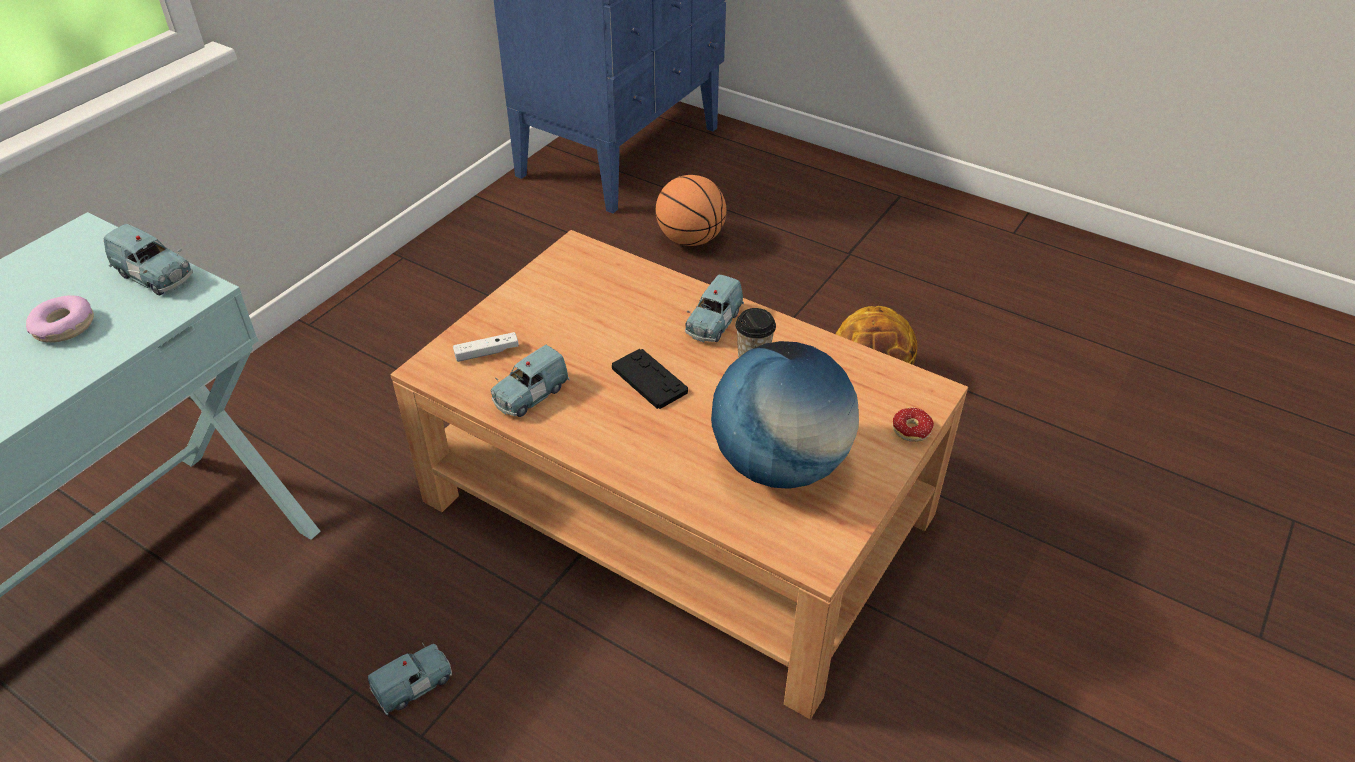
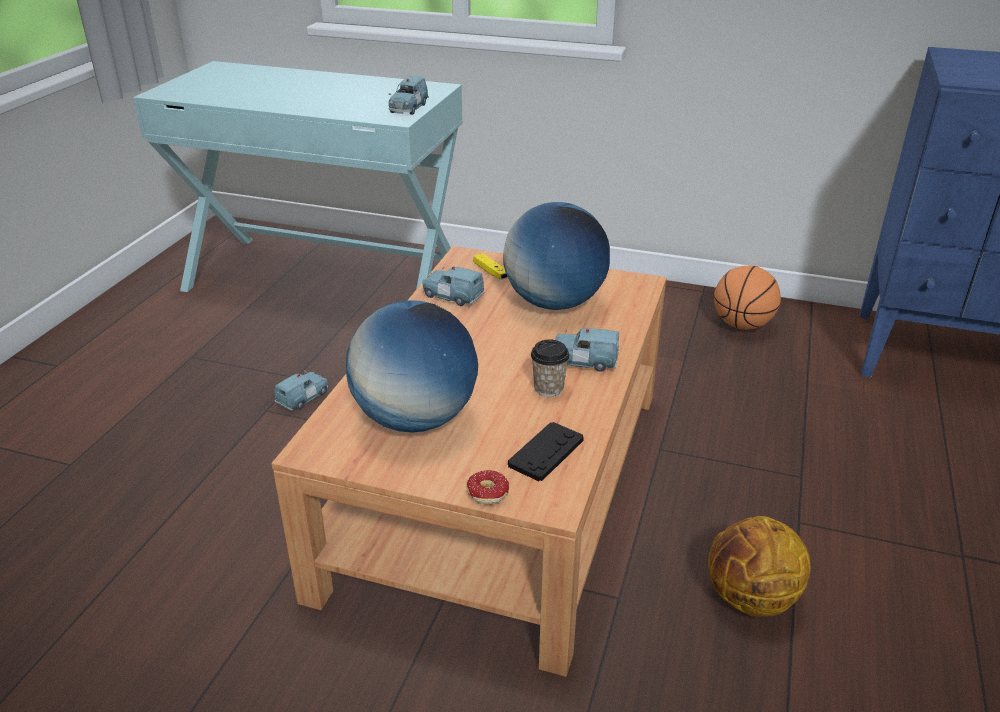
camera: 75 degrees right, 10 degrees down
(64, 327) = (356, 102): donut -> none
(414, 685) = (303, 398): blue toy car -> blue toy car turned 90 degrees counterclockwise
(487, 352) = (491, 272): white game controller -> yellow game controller
(586, 317) = (554, 302): none -> globe
(649, 380) = (493, 342): black game controller -> black game controller (546, 452)
(690, 239) = (868, 430): basketball -> basketball (742, 325)

